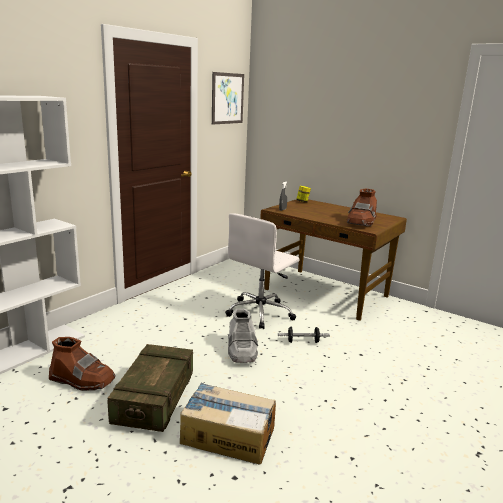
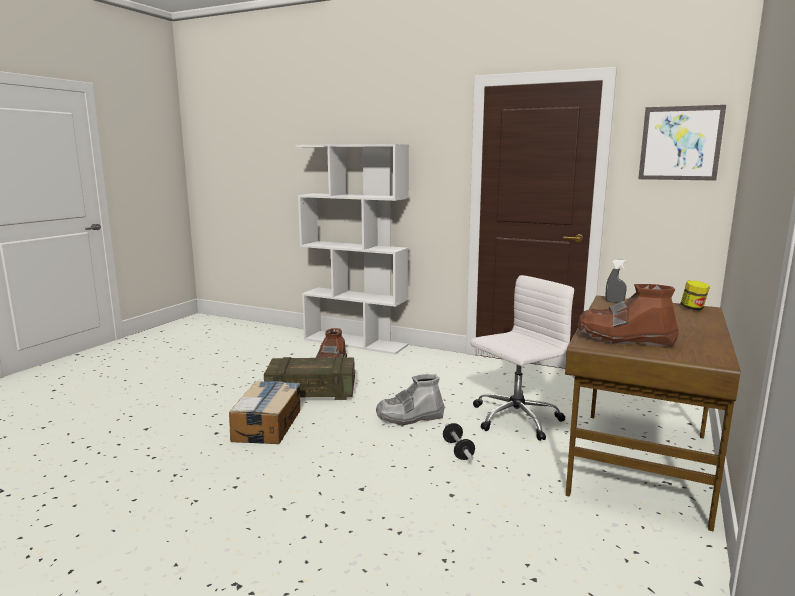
camera: 80 degrees right, 5 degrees down
(261, 312) = (514, 419): white office chair -> white office chair turned 120 degrees clockwise

